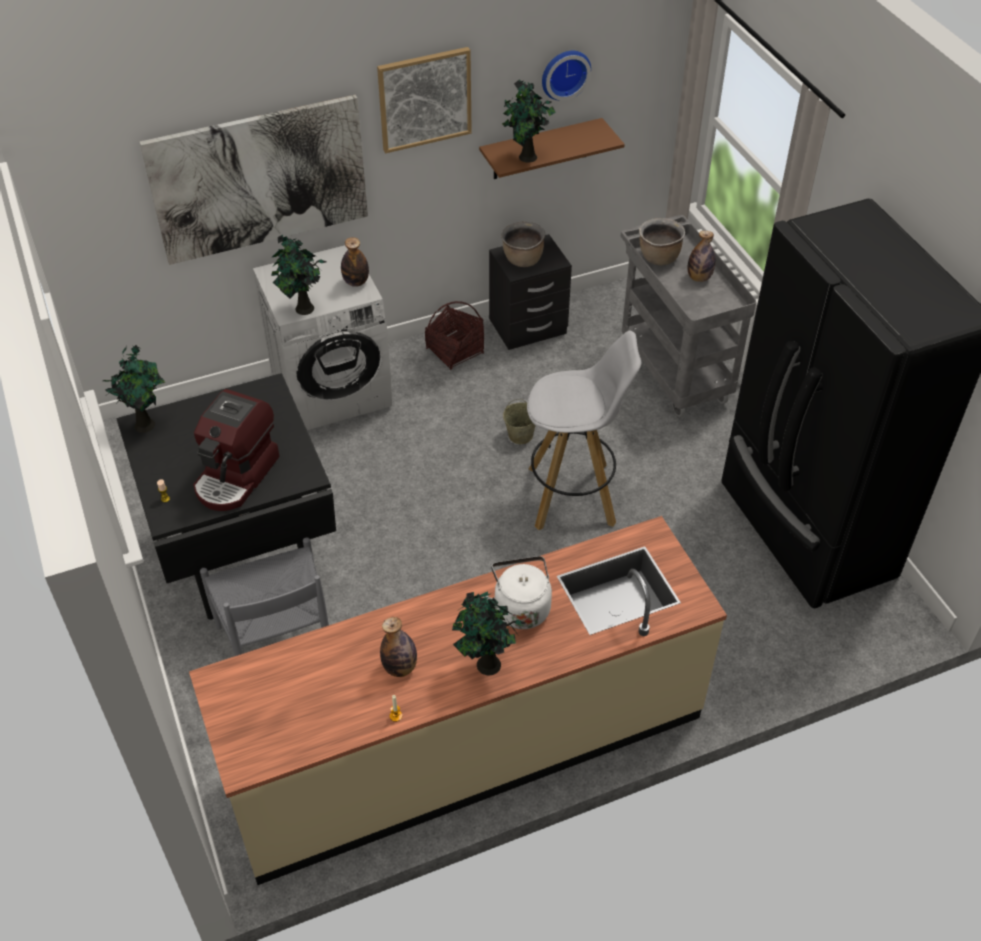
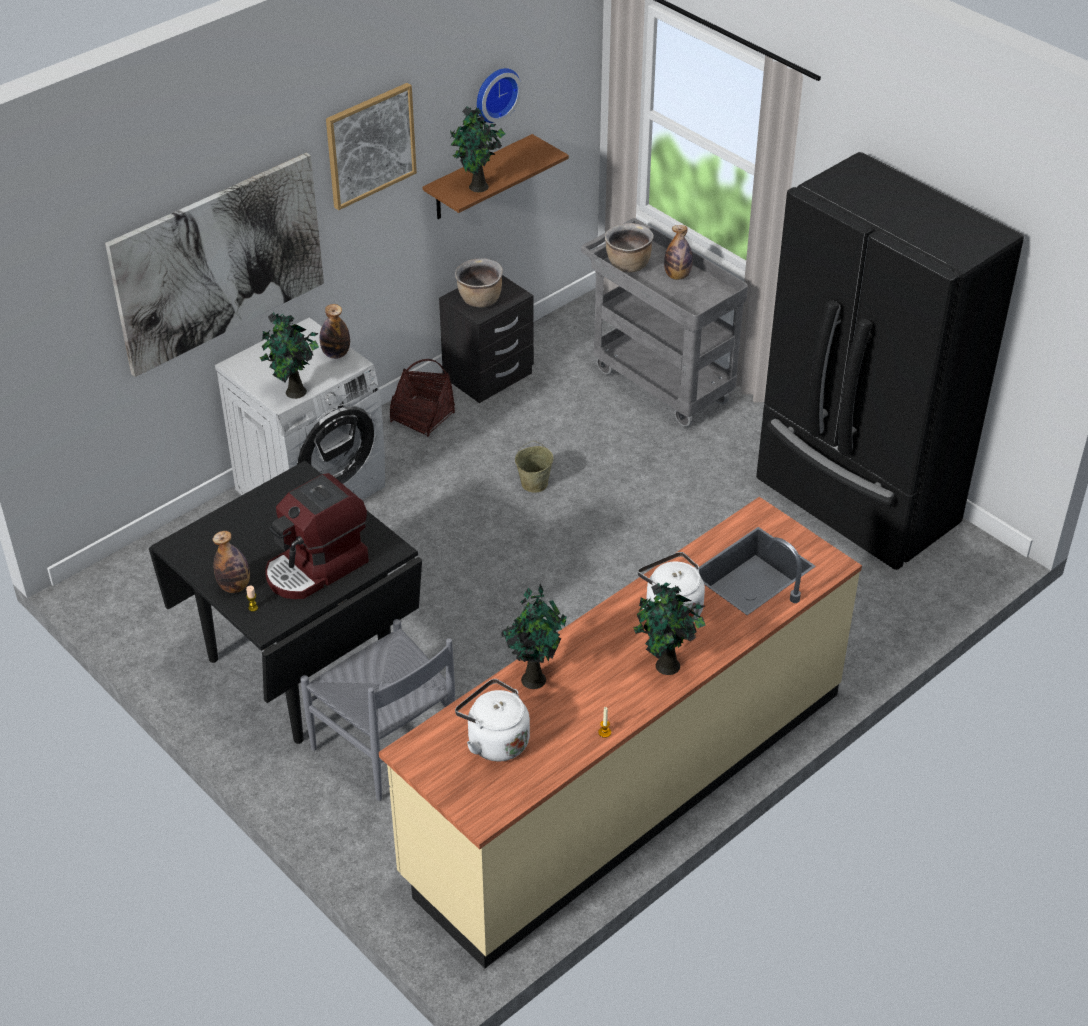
camera: 20 degrees left, 5 degrees down
(145, 423) = (187, 543): potted plant -> potted plant (533, 677)
(237, 476) = (317, 568): coffee machine -> coffee machine turned 45 degrees clockwise
(293, 693) = (495, 741): none -> white kettle
(400, 667) = (585, 691): bottle -> bottle (234, 586)
(573, 496) = (617, 527): white stool -> none

